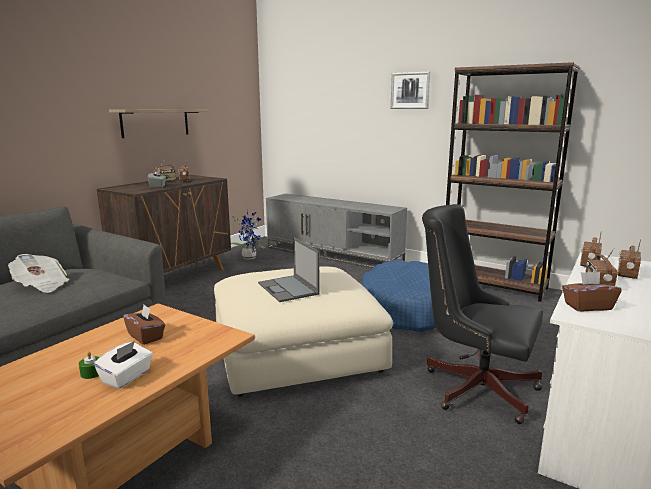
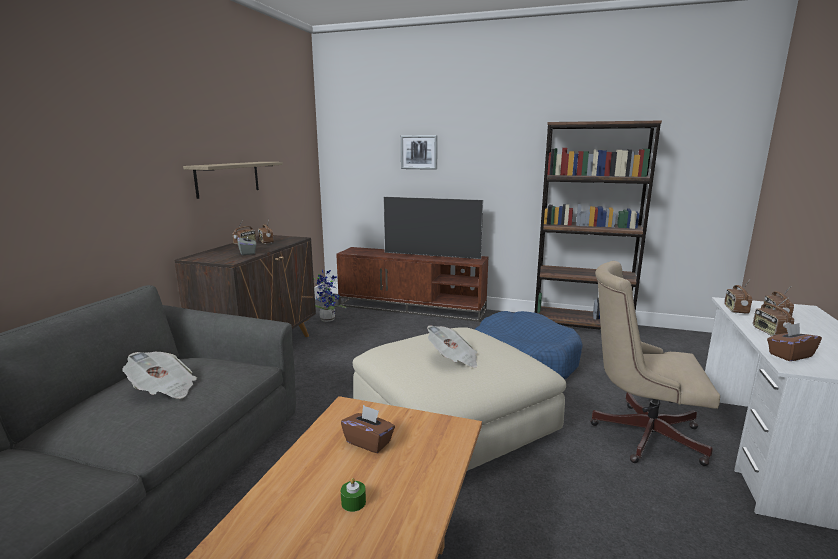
camera: 15 degrees left, 0 degrees up
(127, 377) = (400, 500): white tissue box -> none
(288, 289) = (453, 359): laptop -> newspaper
(333, 254) = (412, 307): grey tv stand -> brown tv stand
(351, 204) = (431, 256): none -> television
(410, 90) = (490, 142): picture -> picture (419, 152)
(473, 386) = (640, 433): black office chair -> beige office chair

